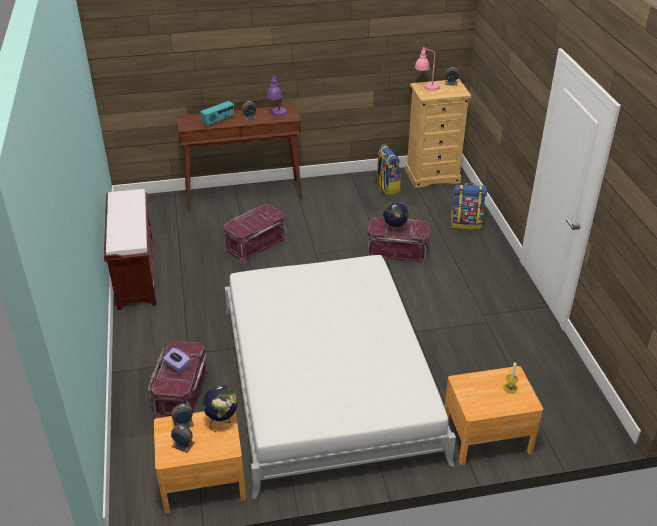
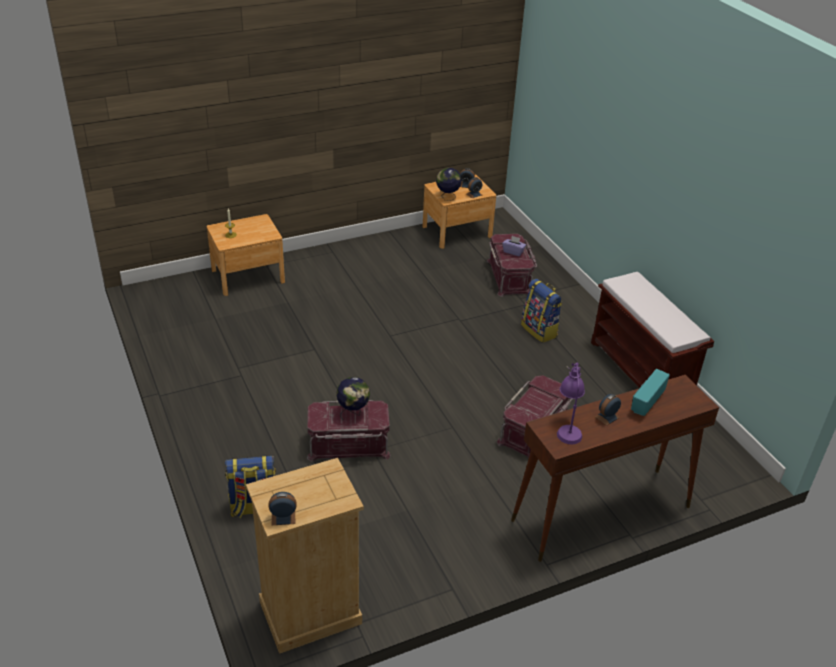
camera: 165 degrees right, 0 degrees up
(328, 381) = (389, 298): white bed -> none
(386, 187) = (386, 569): backpack -> backpack (540, 330)
(426, 88) = (330, 491): pink table lamp -> none

